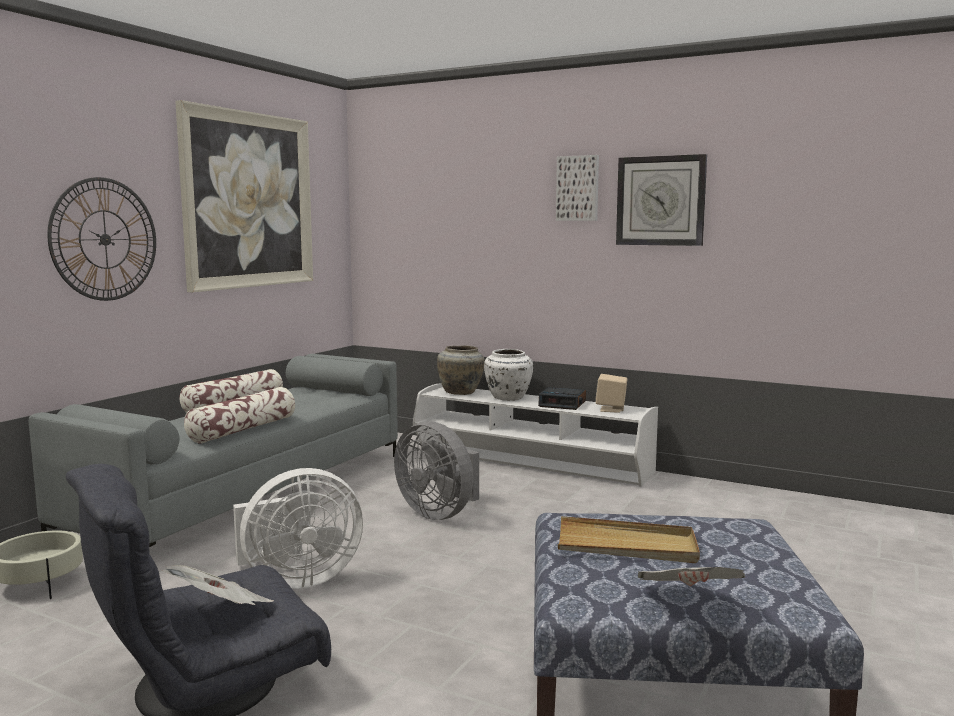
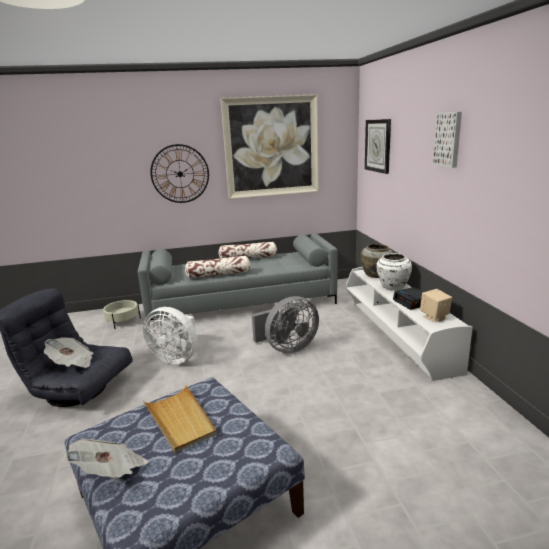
camera: 50 degrees right, 10 degrees up
(439, 513) = (287, 348): grey fan -> grey fan turned 120 degrees counterclockwise
(660, 201) = (494, 154): wall clock -> wall clock (378, 145)

